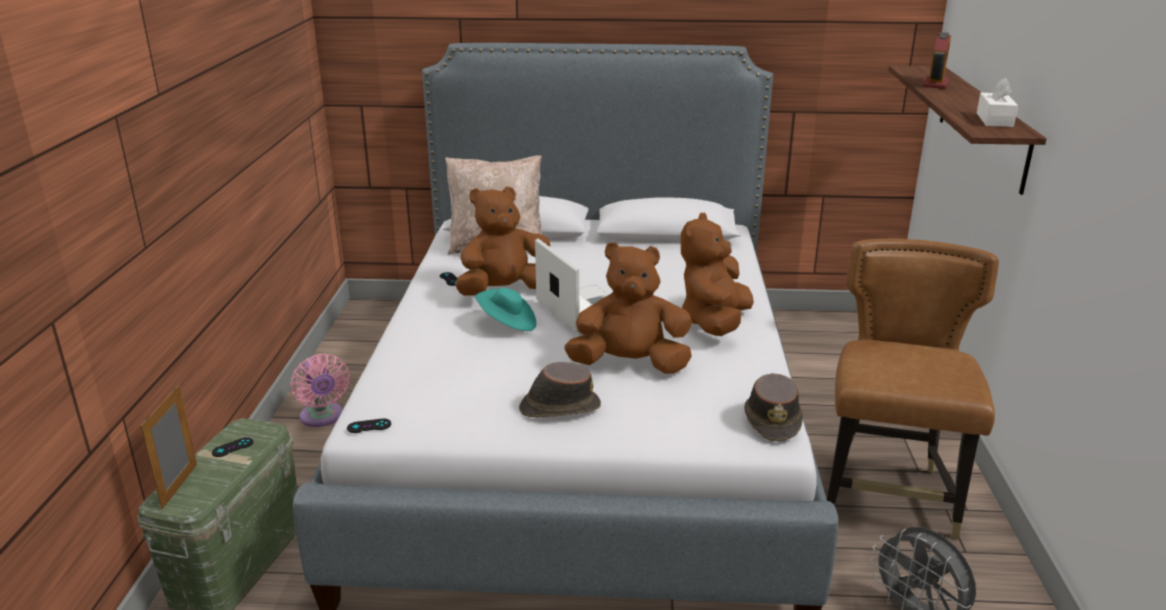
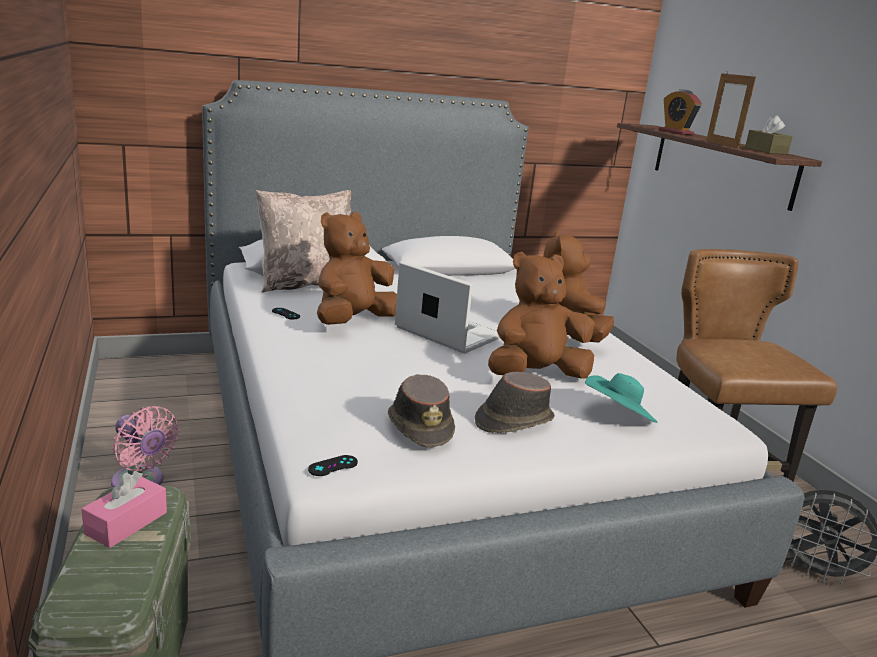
camera: 25 degrees left, 5 degrees down
(180, 486) = (83, 585): picture frame -> picture frame (722, 144)
(232, 447) = (126, 523): black game controller -> pink tissue box
(507, 324) = (386, 349): turquoise hat -> turquoise hat (618, 416)
(773, 419) = (701, 408): brown hat -> brown hat (420, 426)
(935, 84) = (675, 132): alarm clock -> alarm clock turned 150 degrees clockwise
(994, 120) = (765, 151): white tissue box -> brown tissue box

